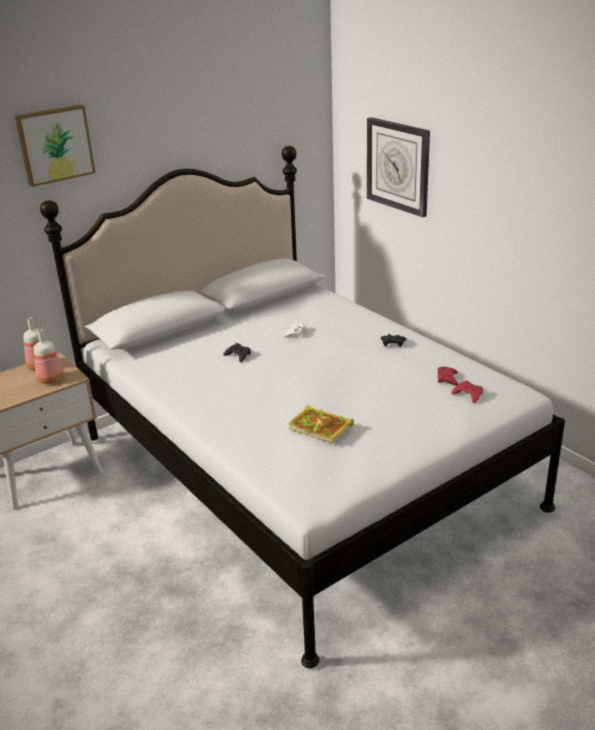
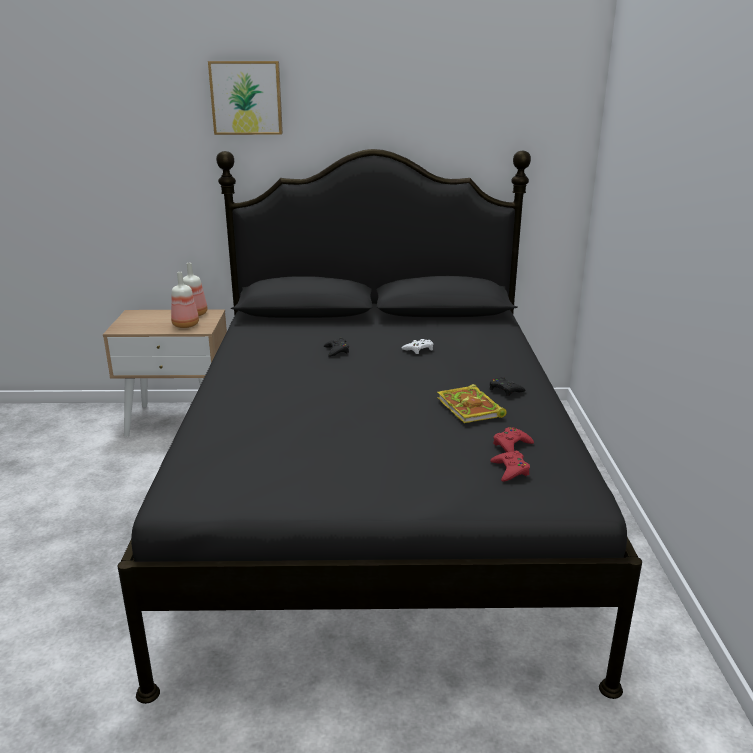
camera: 35 degrees right, 5 degrees down
(302, 471) = (376, 509): white bed -> black bed
(322, 427) = (298, 436): book -> book (471, 408)
(398, 166) = (633, 187): wall clock -> none

